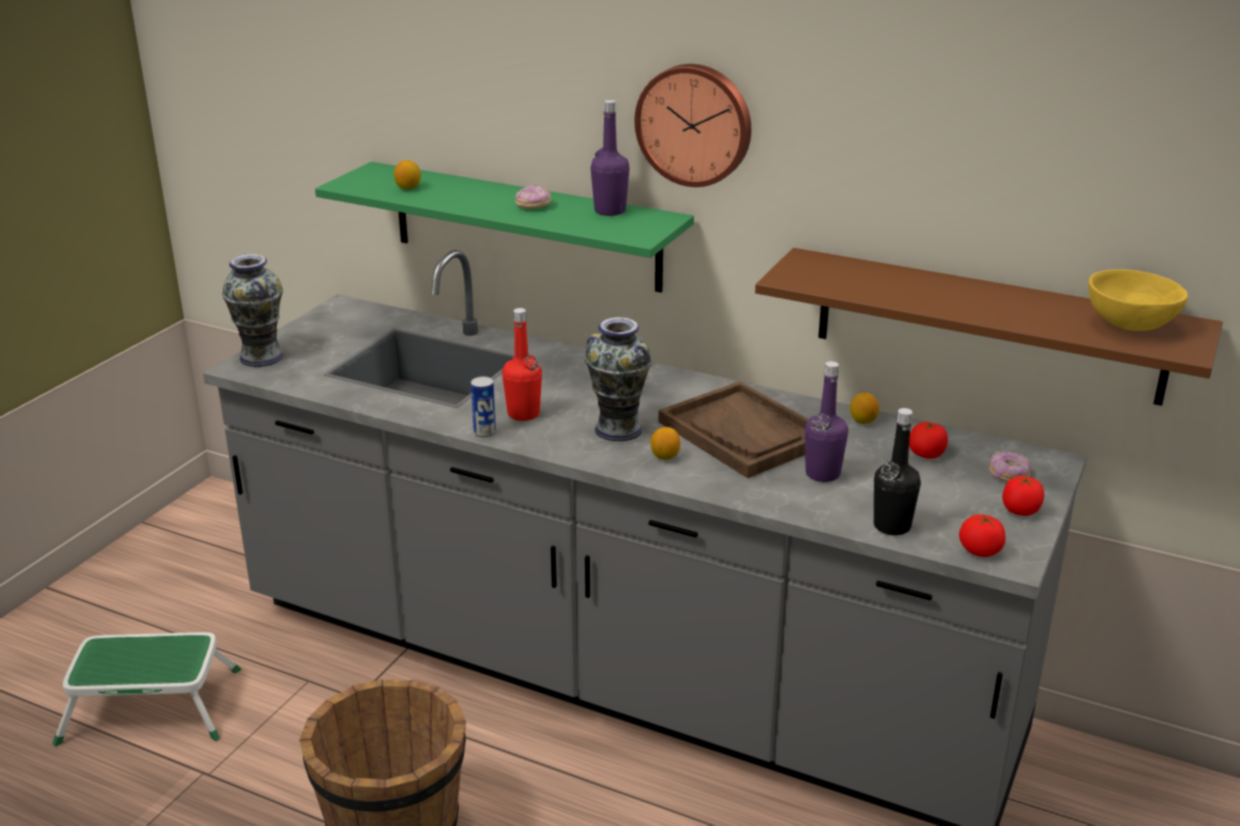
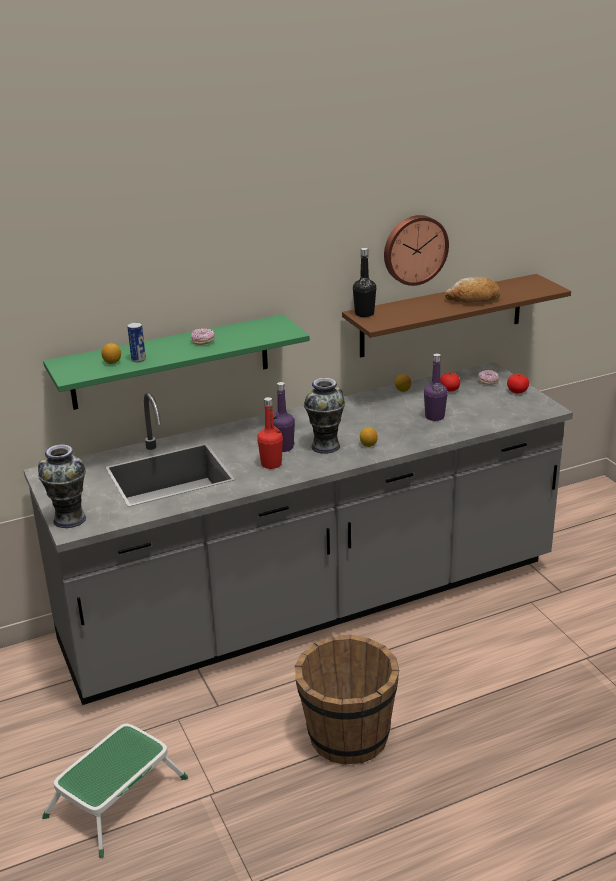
camera: 50 degrees left, 0 degrees up
(484, 433) = (275, 481): can -> can (138, 359)
(610, 211) = (244, 328): purple bottle -> purple bottle (283, 447)
(695, 124) = (280, 259): wall clock -> wall clock (414, 249)
(743, 433) = (374, 419): brown tray -> none
(892, 526) = (495, 420): black bottle -> black bottle (364, 314)
(980, 551) = (535, 411): tomato -> none
(1008, 309) = (473, 299): none -> bread
(1129, 324) = (518, 287): yellow bowl -> none

